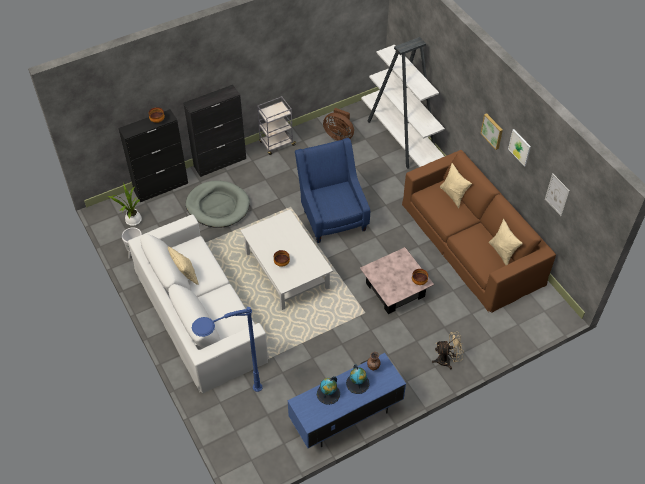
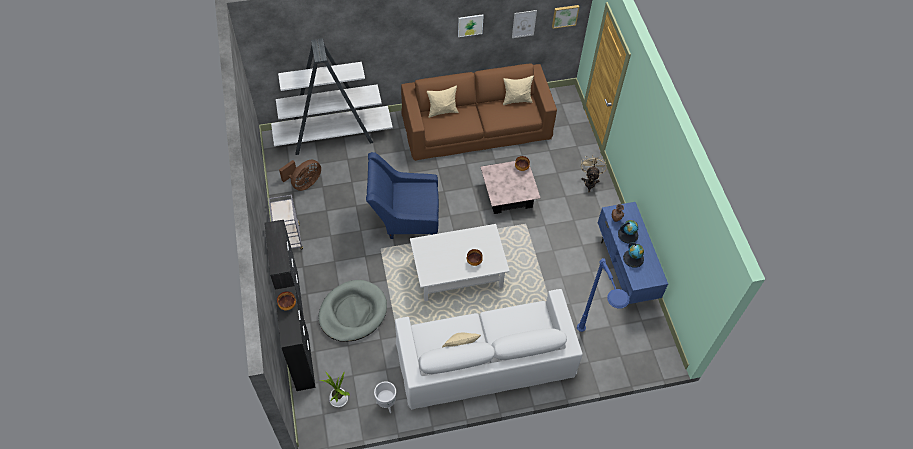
camera: 75 degrees left, 5 degrees up
(492, 131) = (432, 39): picture -> picture (565, 15)

